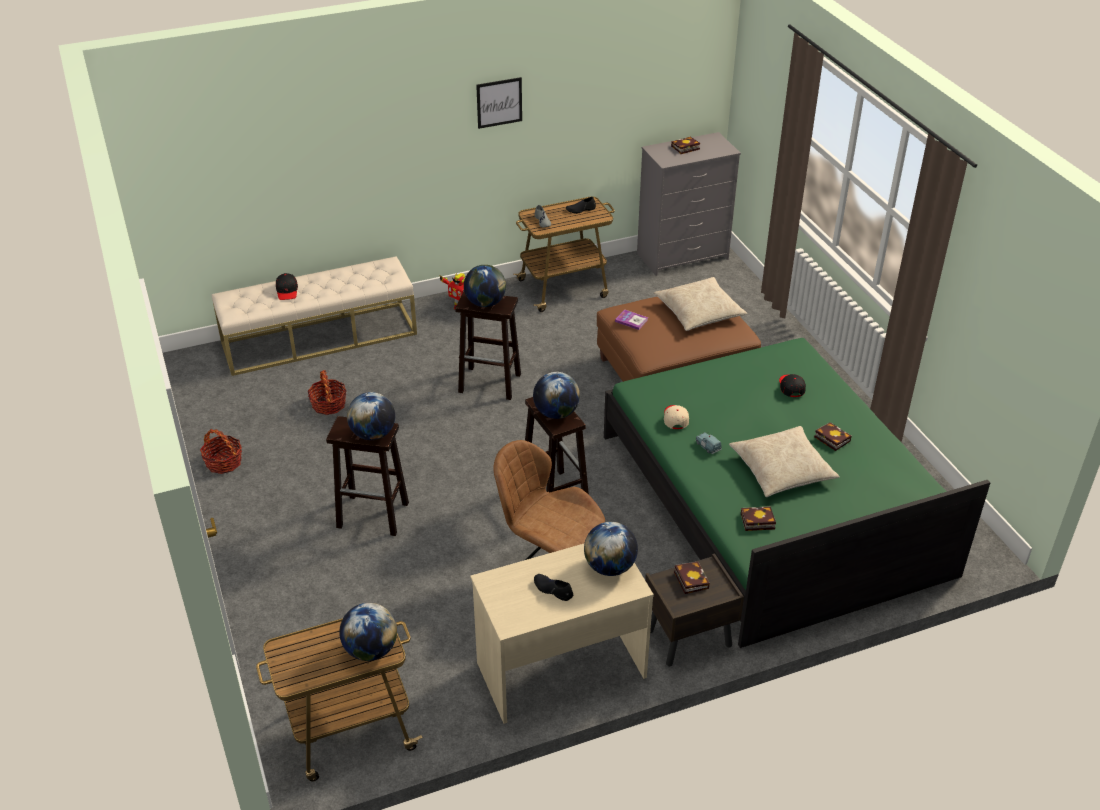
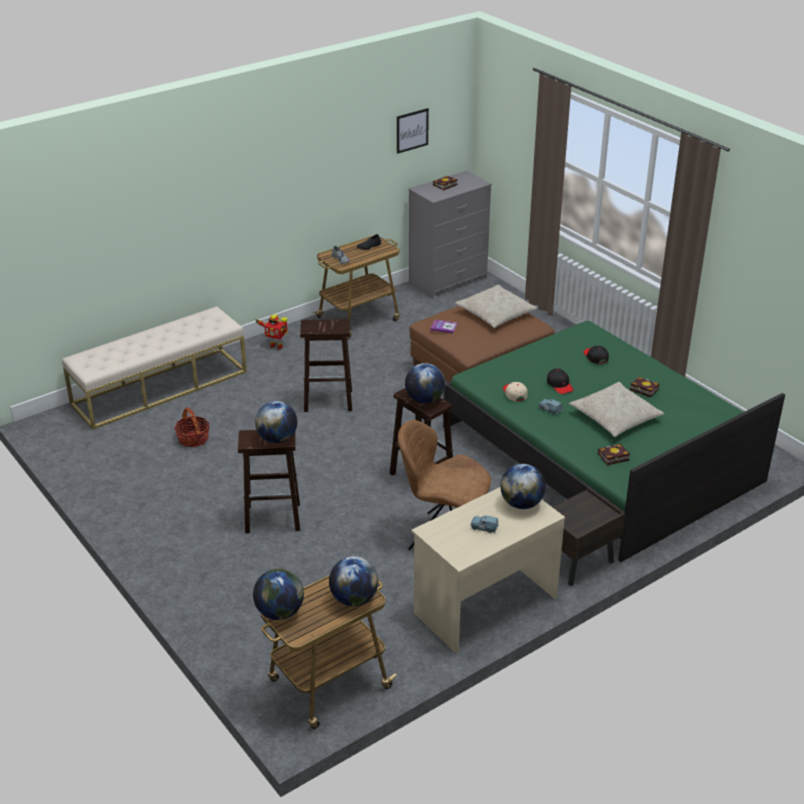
camera: 15 degrees left, 5 degrees down
(223, 462) = (118, 499): basket -> none
(287, 291) = (132, 346): black cap -> black cap (559, 385)
(485, 303) = (324, 326): globe -> globe (280, 612)
(499, 102) = (295, 159): picture -> picture (412, 130)
(553, 590) = (484, 528): black shoe -> blue toy car
(689, 579) = (576, 509): book -> none

